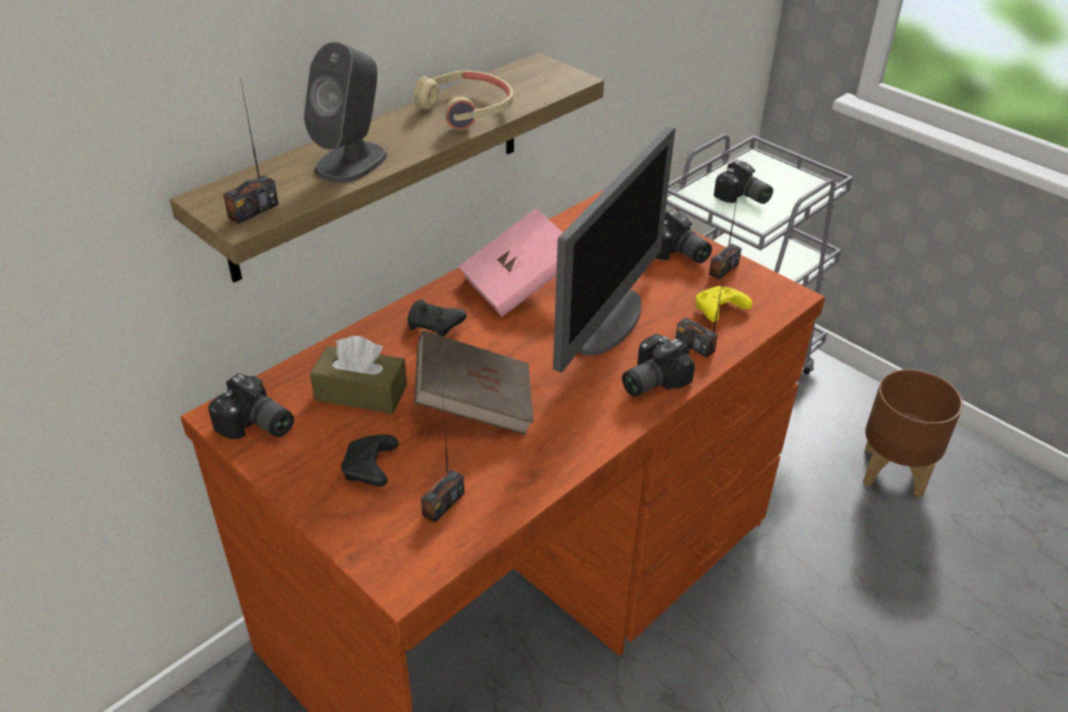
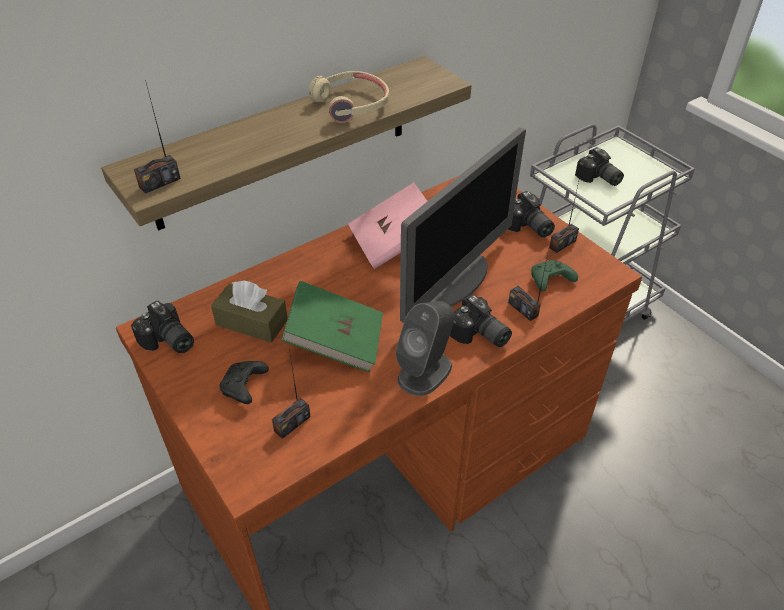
camera: 10 degrees right, 5 degrees up
(352, 162) = (248, 145): grey speaker -> grey speaker (425, 371)
(435, 326) = (321, 271): black game controller -> none
(474, 404) = (335, 342): brown book -> green book
(649, 380) = (479, 335): camera -> camera turned 105 degrees counterclockwise
(719, 311) = (550, 281): yellow game controller -> green game controller
(894, 472) = (701, 409): brown planter -> none

